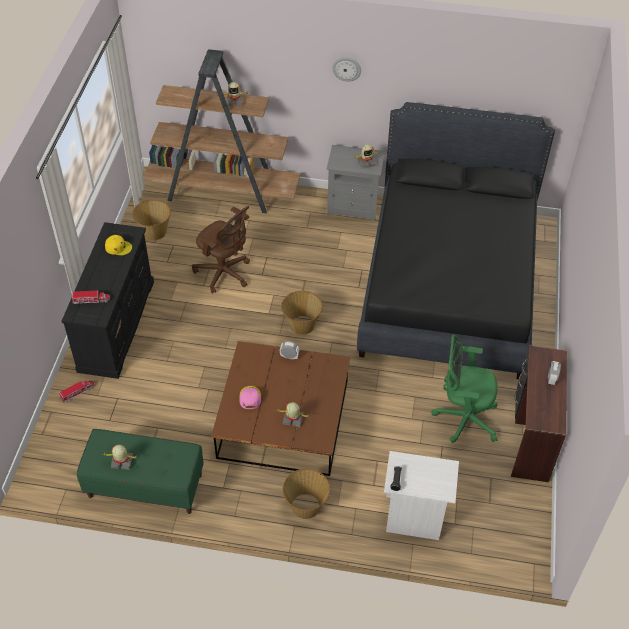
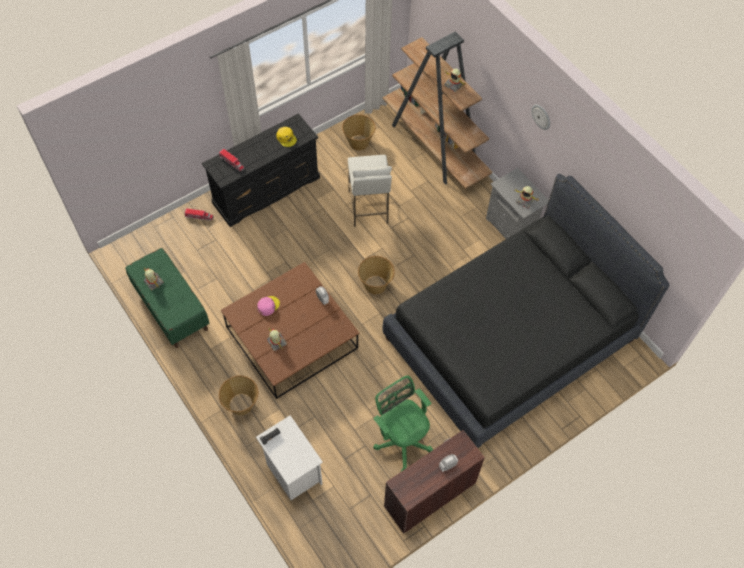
camera: 45 degrees right, 10 degrees up
(224, 273) = (368, 207): brown office chair -> white stool

